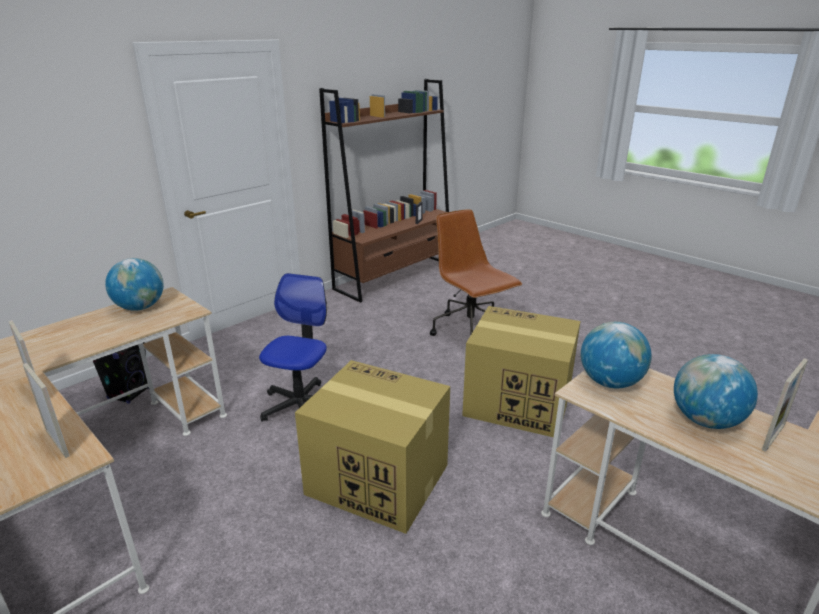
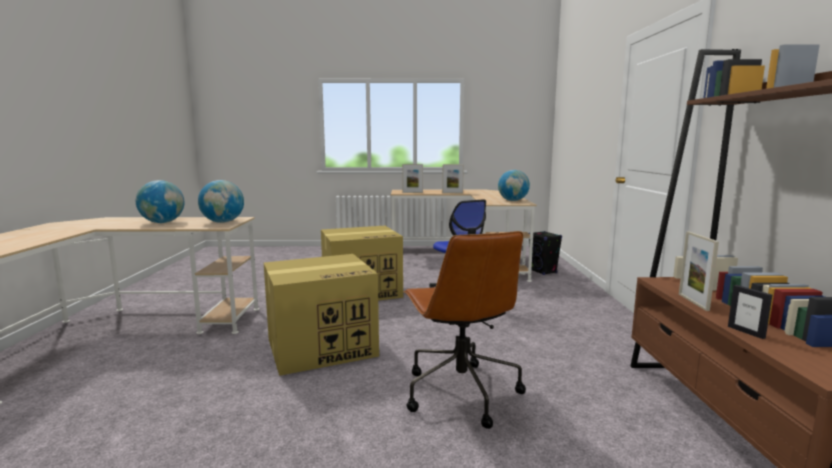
camera: 135 degrees right, 15 degrees down
(470, 331) = (460, 392): brown office chair -> brown office chair turned 60 degrees clockwise
(773, 437) = (123, 224): picture frame -> picture frame (693, 302)

